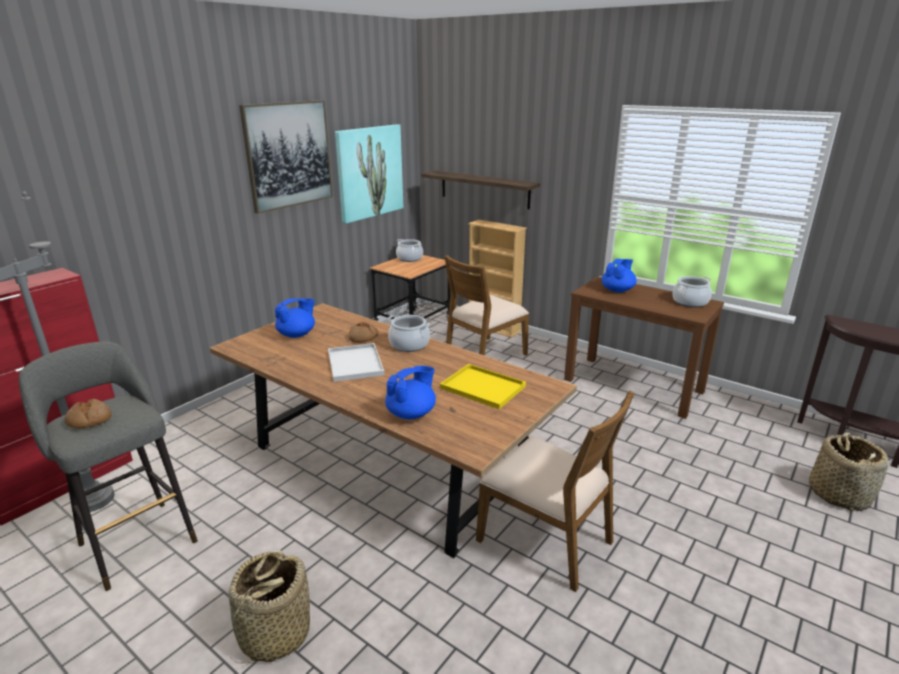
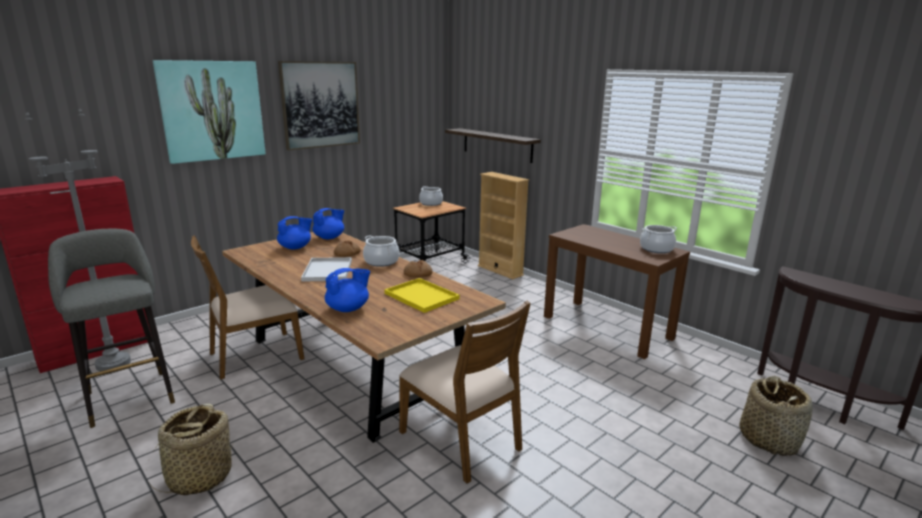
camera: 10 degrees right, 5 degrees down
(89, 420) = (95, 286): bread -> bread (418, 274)
(369, 172) = (397, 125): picture -> picture (212, 110)
(484, 355) = (480, 291): brown chair -> brown chair (255, 355)
(617, 290) = (593, 235): blue teapot -> blue teapot (329, 237)

